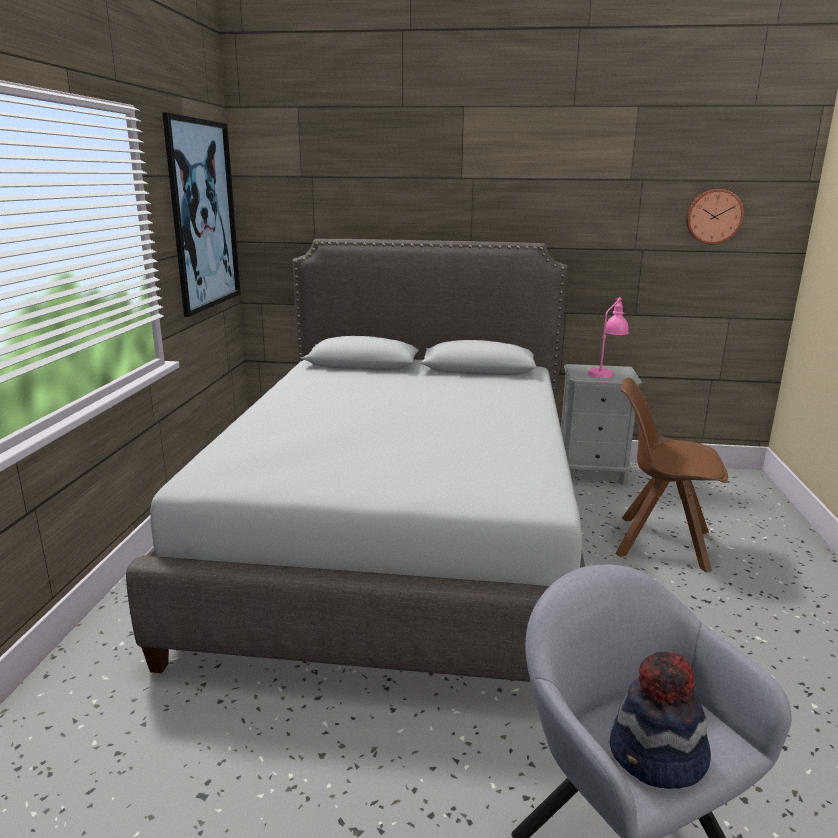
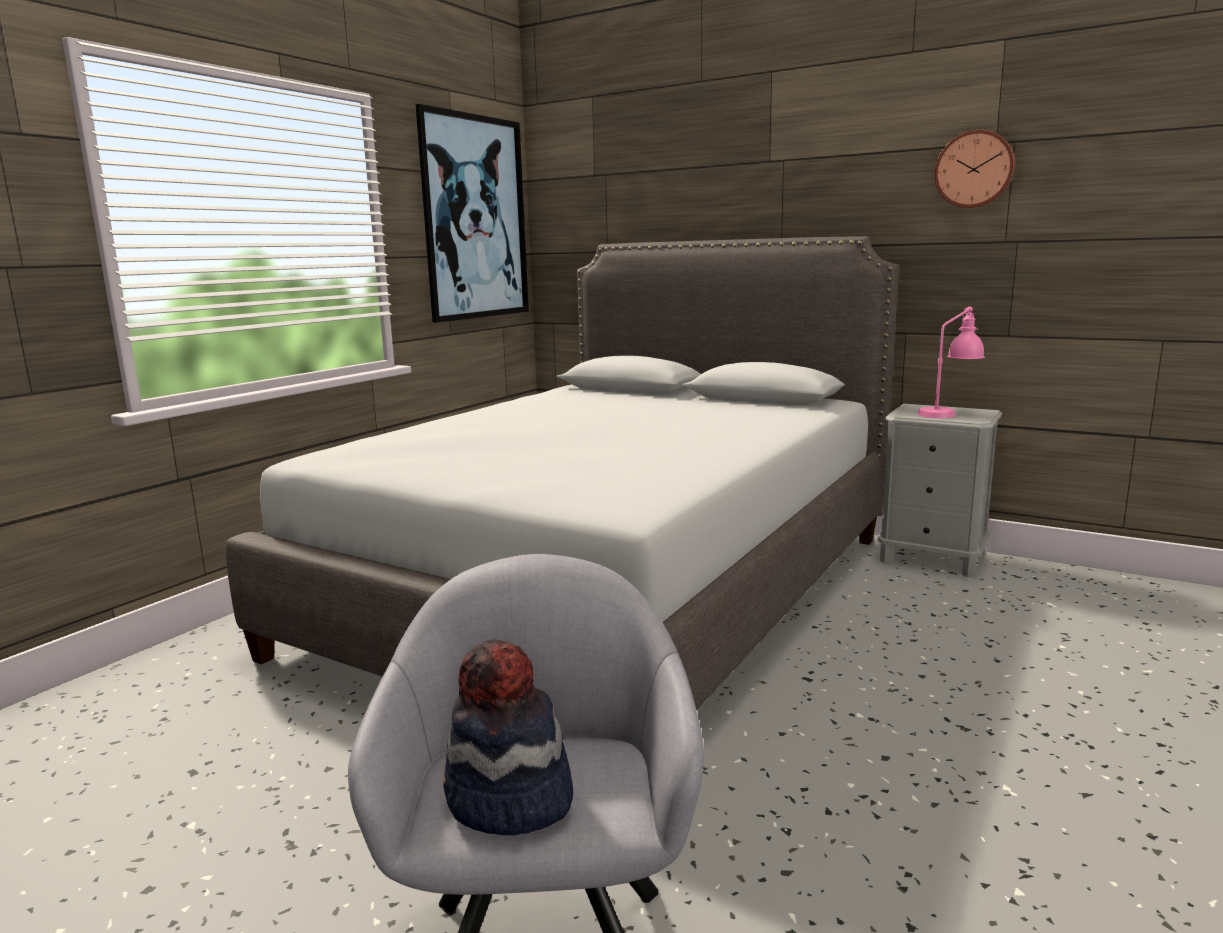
camera: 25 degrees right, 5 degrees down
(659, 542) = (956, 649): brown chair -> none
(713, 216) = (1128, 185): wall clock -> wall clock (974, 169)

